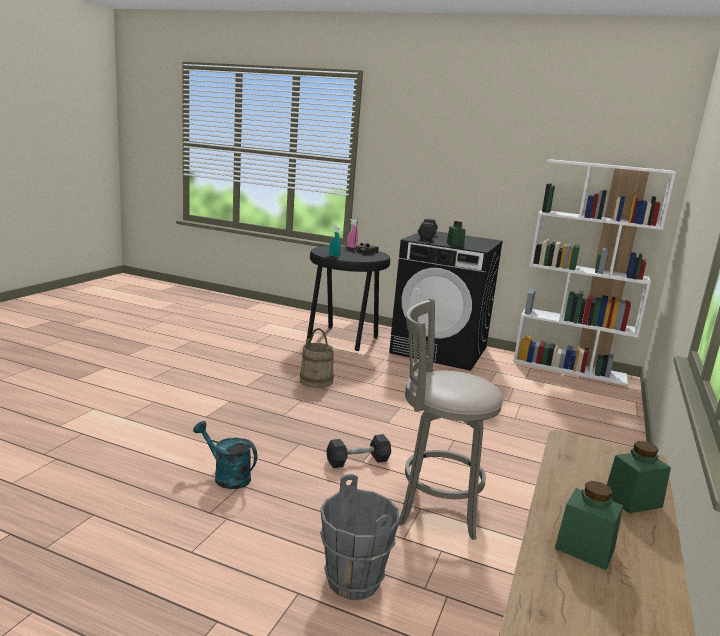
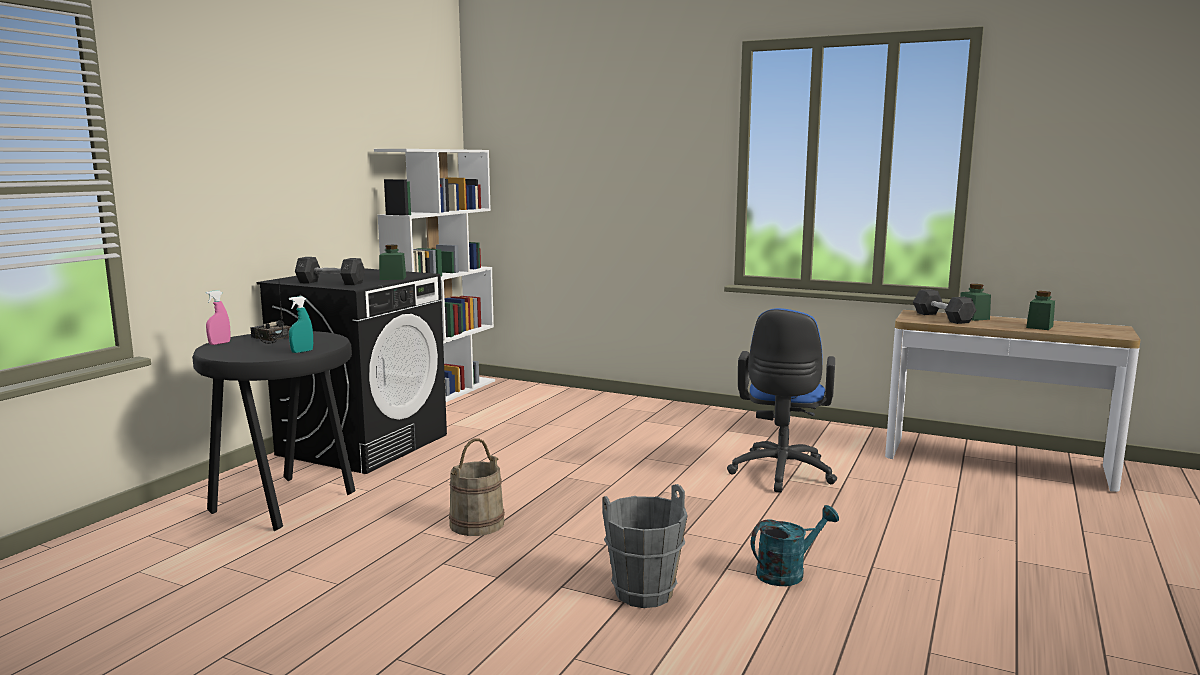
camera: 85 degrees left, 5 degrees down
(226, 476) = (787, 572): turquoise watering can -> turquoise watering can turned 150 degrees counterclockwise
(353, 581) = (915, 509): grey bucket -> grey bucket (644, 593)
(358, 461) = (713, 502): grey dumbbell -> grey dumbbell (942, 318)
(434, 506) = (781, 474): grey stool -> blue office chair

